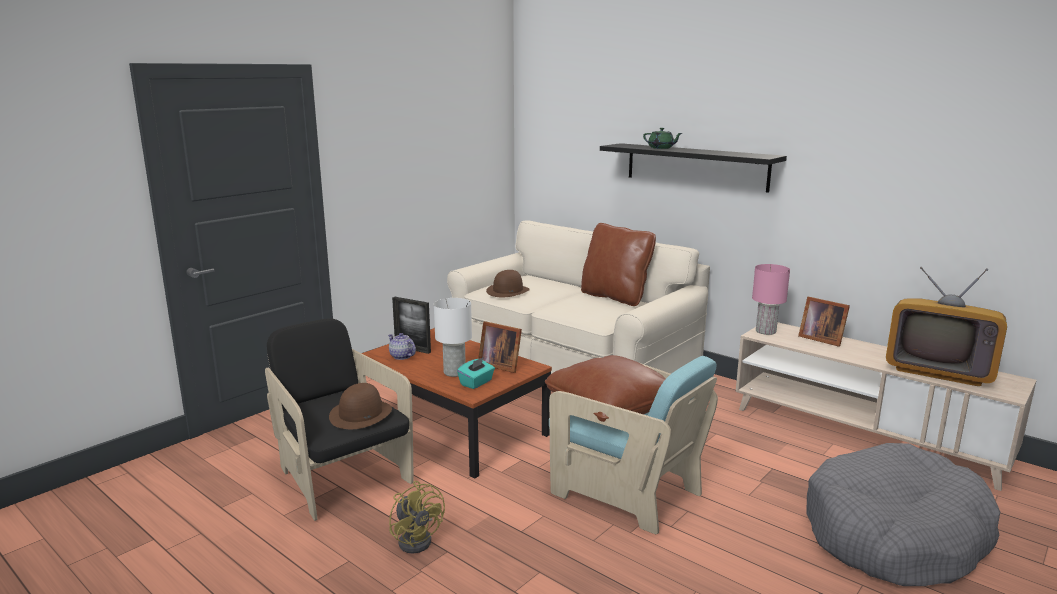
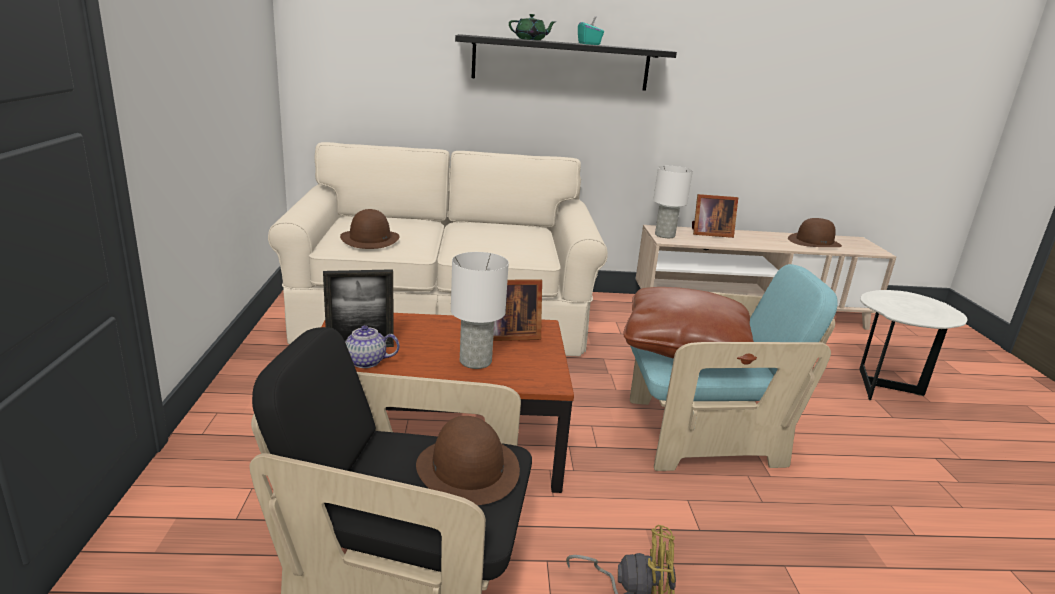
camera: 45 degrees left, 5 degrees up
(476, 383) = (526, 366): turquoise tissue box -> turquoise tissue box (589, 44)
(615, 297) = (496, 225): brown pillow -> none
(766, 331) = (665, 235): pink table lamp -> white table lamp
(894, 535) = (886, 388): grey dog bed -> white side table
(939, 369) = (814, 242): television -> brown hat

